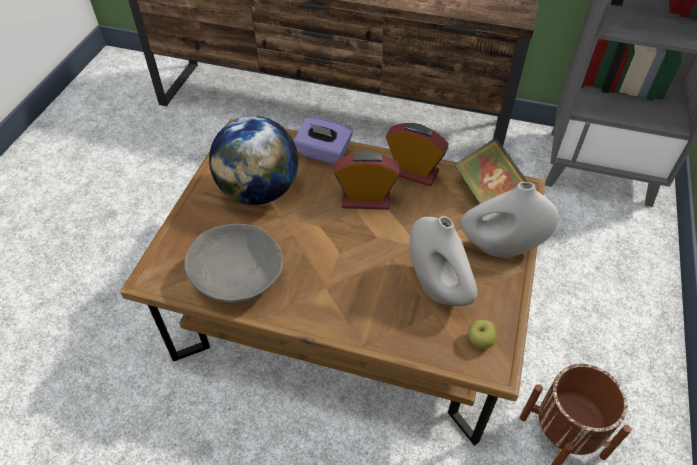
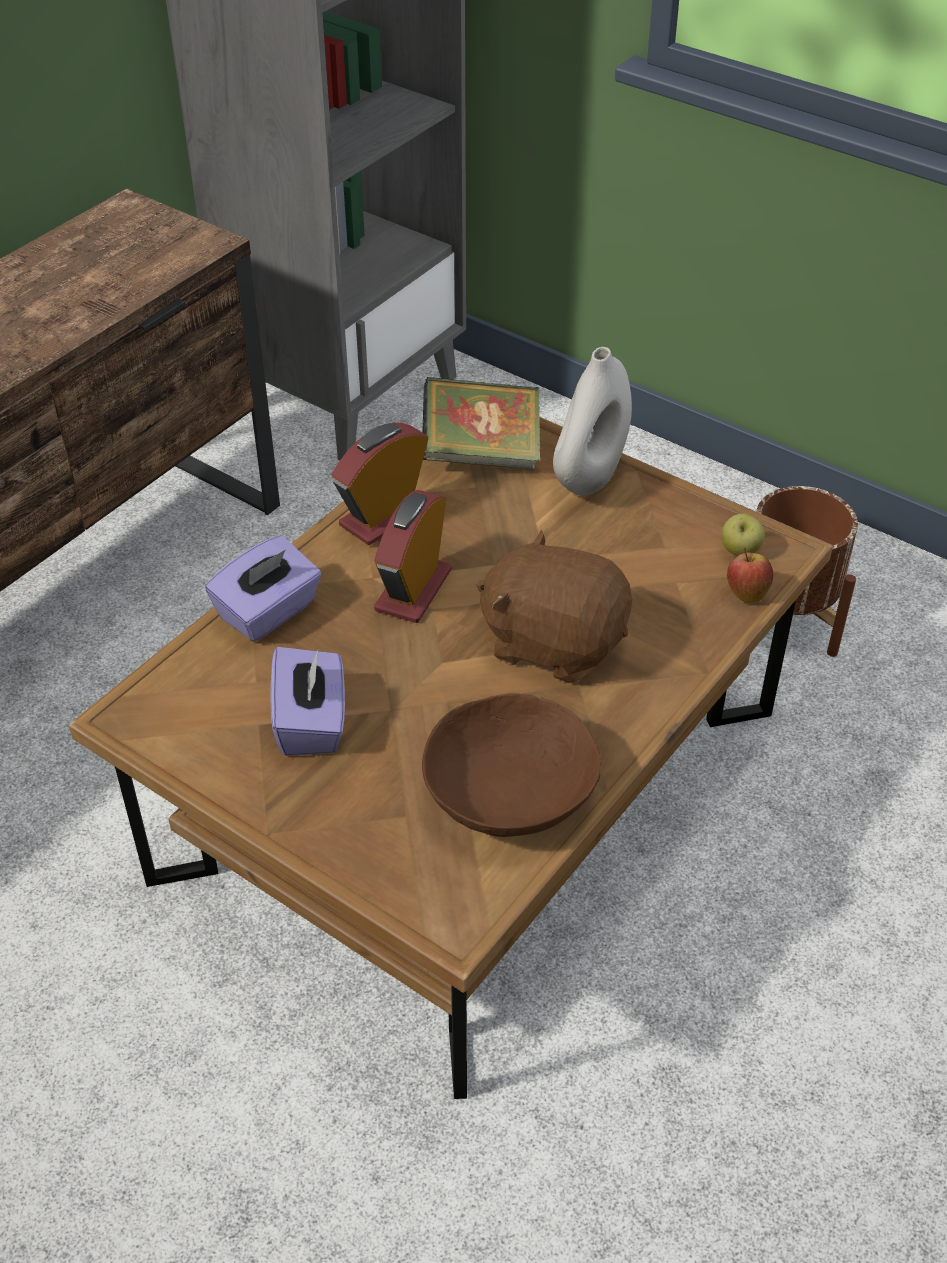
camera: 70 degrees left, 5 degrees down
(237, 277) = (509, 793): grey bowl -> brown bowl
(259, 191) = (311, 723): globe -> purple tissue box
(355, 267) = (553, 642): none -> brown plush toy
(438, 287) = (631, 562): white vase -> none
(441, 353) = (746, 593): none -> apple

